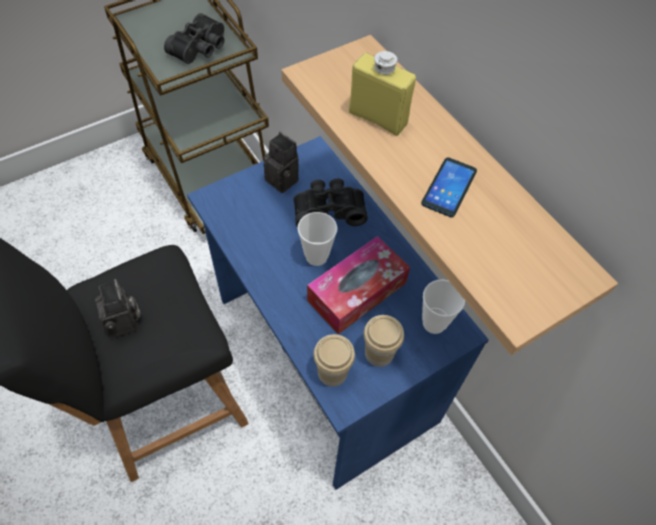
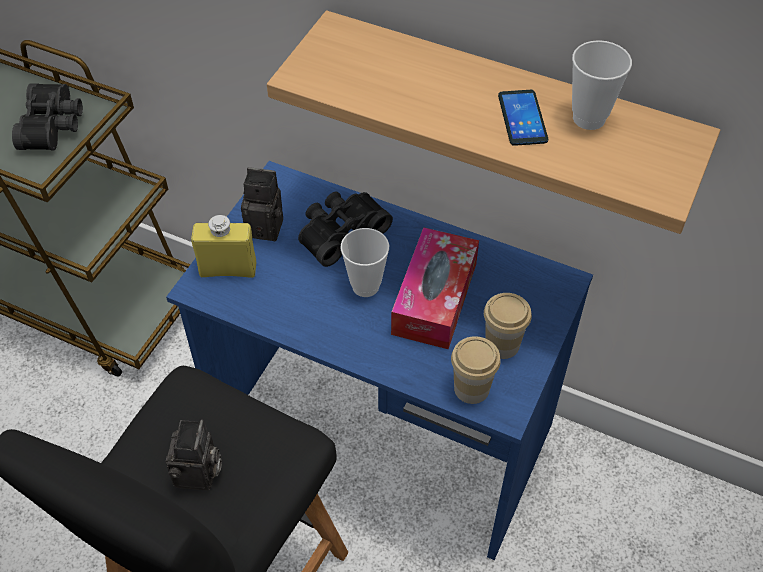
camera: 30 degrees left, 5 degrees down
(125, 323) = (199, 475): camera -> camera turned 60 degrees clockwise
(377, 118) = (404, 87): yellow bottle -> yellow bottle (228, 269)
(434, 323) = (532, 287): cup -> cup (589, 118)

